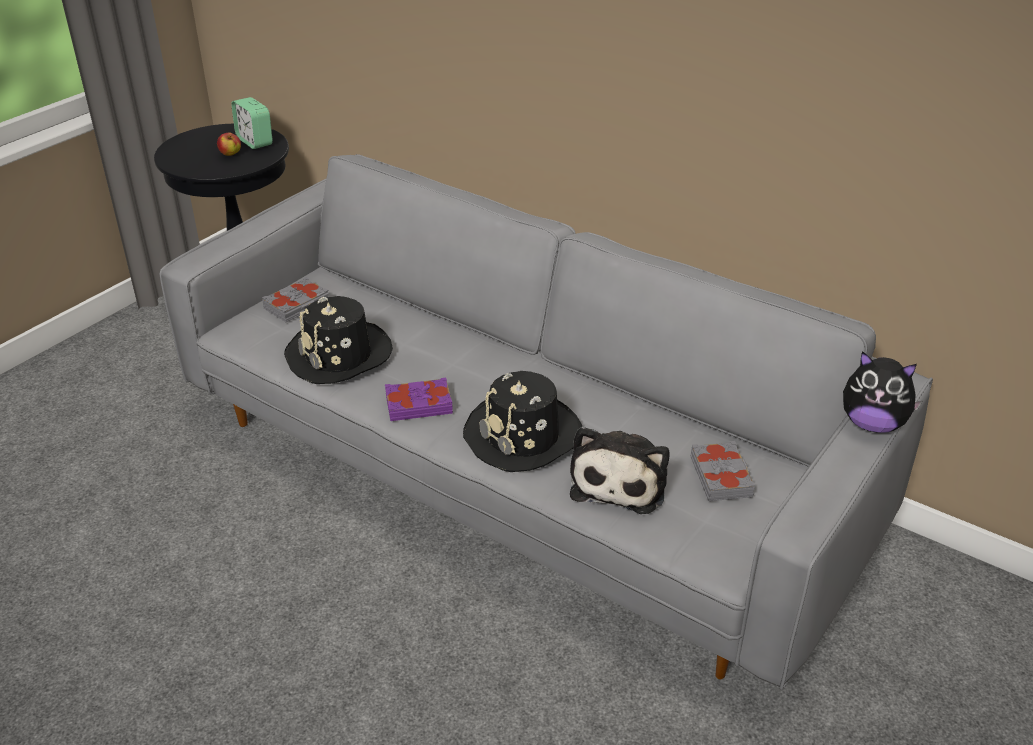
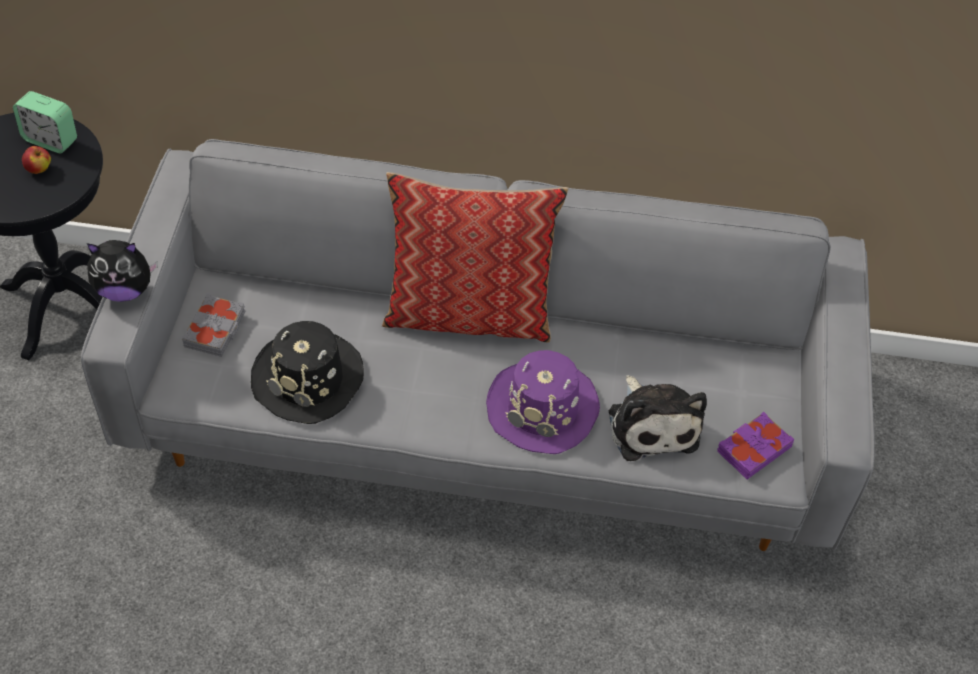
camera: 30 degrees left, 15 degrees up
(418, 404) = (427, 409): purple book -> purple book (753, 449)
(513, 352) = (469, 313): none -> pillow
(523, 435) = (543, 408): black hat -> purple hat
(721, 476) = (727, 386): grey book -> none
(872, 424) = (847, 309): plush toy -> plush toy (125, 290)

